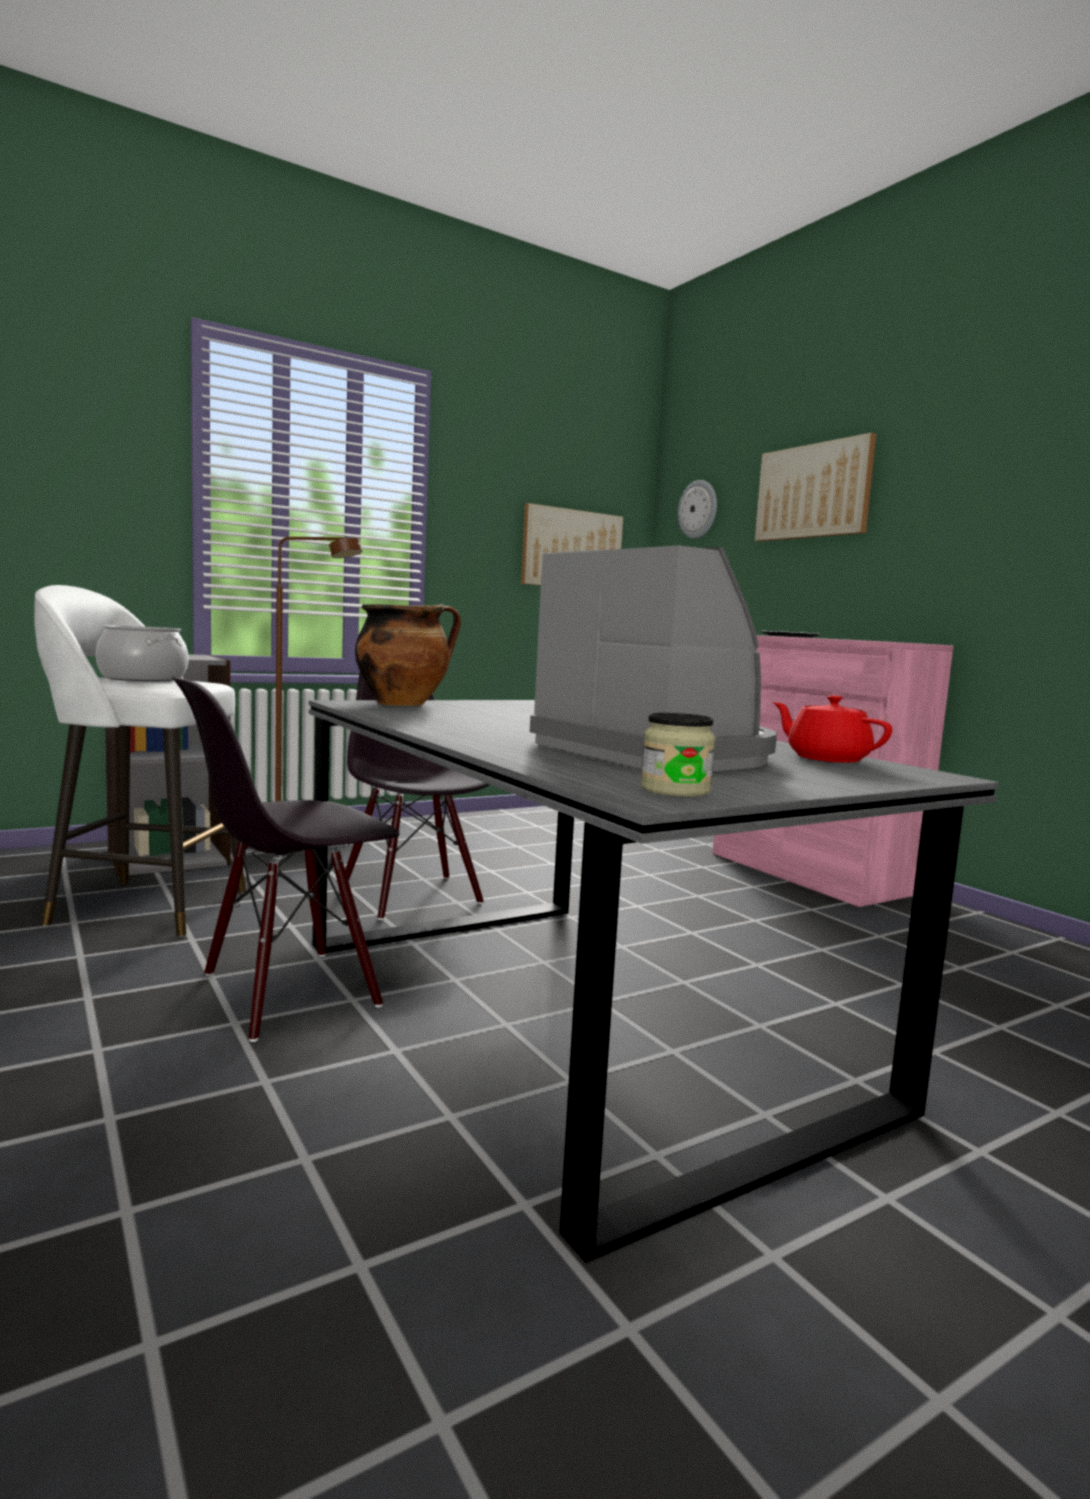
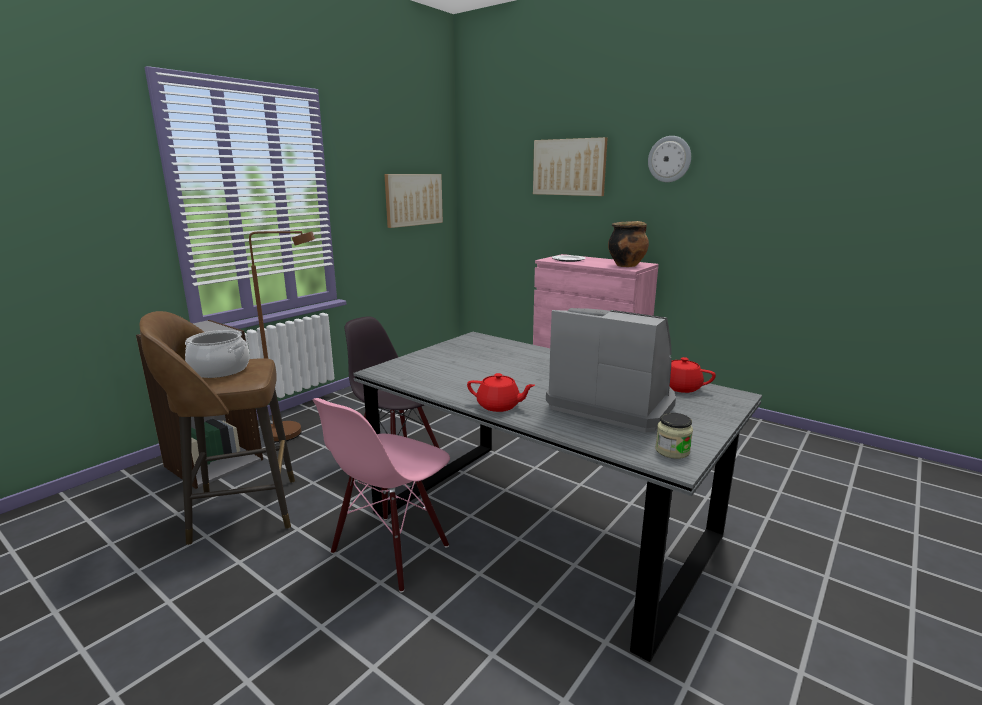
camera: 20 degrees left, 10 degrees up
(144, 906) = (240, 510): white stool -> brown stool
(289, 991) = (391, 551): black chair -> pink chair
(404, 704) = (412, 364): cooking pot -> cooking pot (626, 265)
(456, 733) = (499, 406): none -> red teapot
(698, 509) = (490, 169): wall clock -> wall clock (669, 159)

